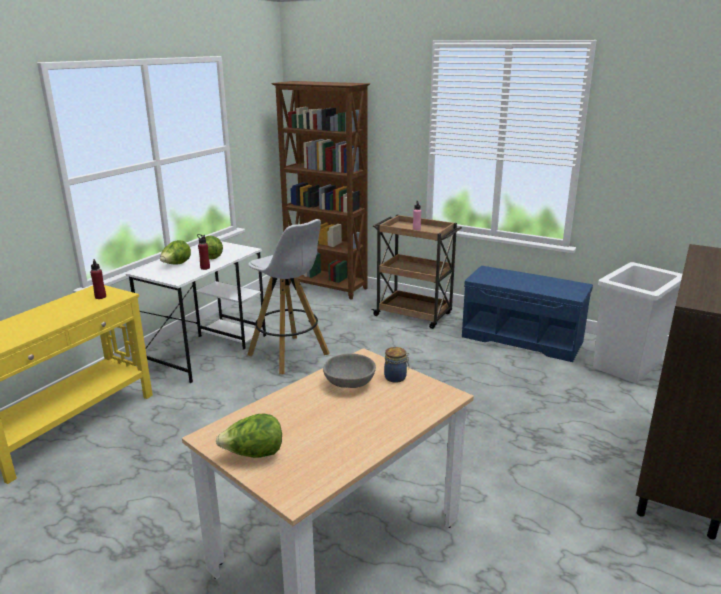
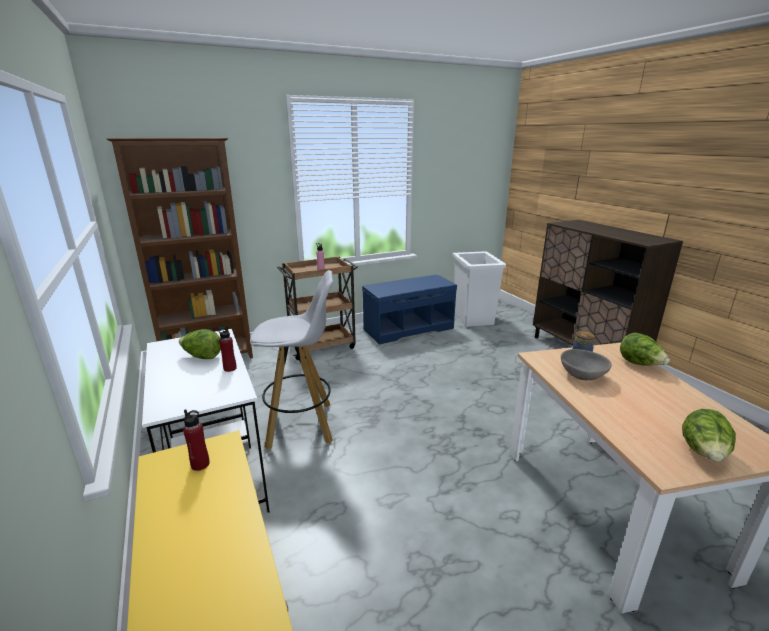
camera: 55 degrees left, 0 degrees up
(176, 265) = (185, 382): lettuce -> lettuce (640, 364)

